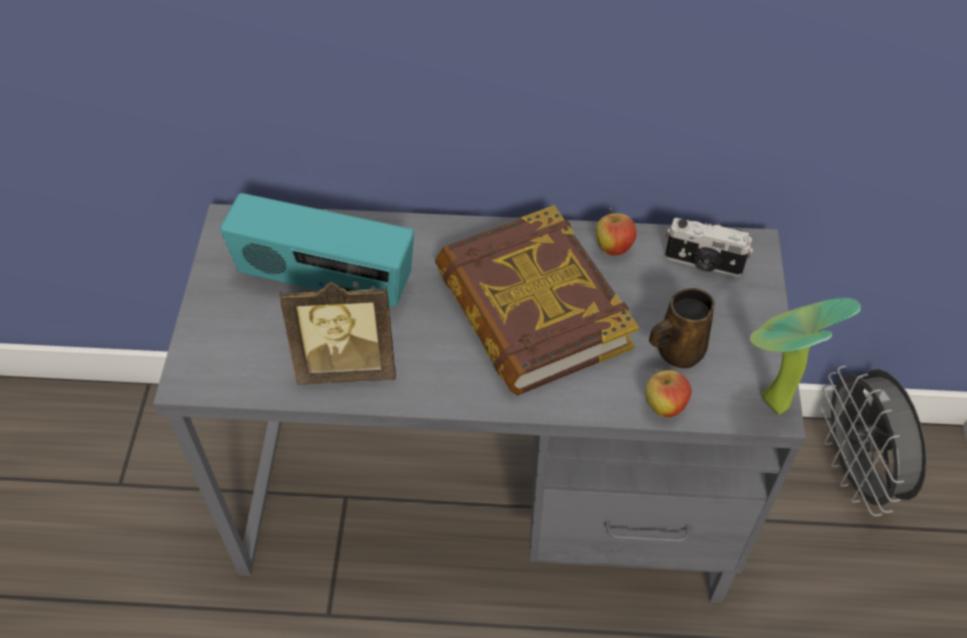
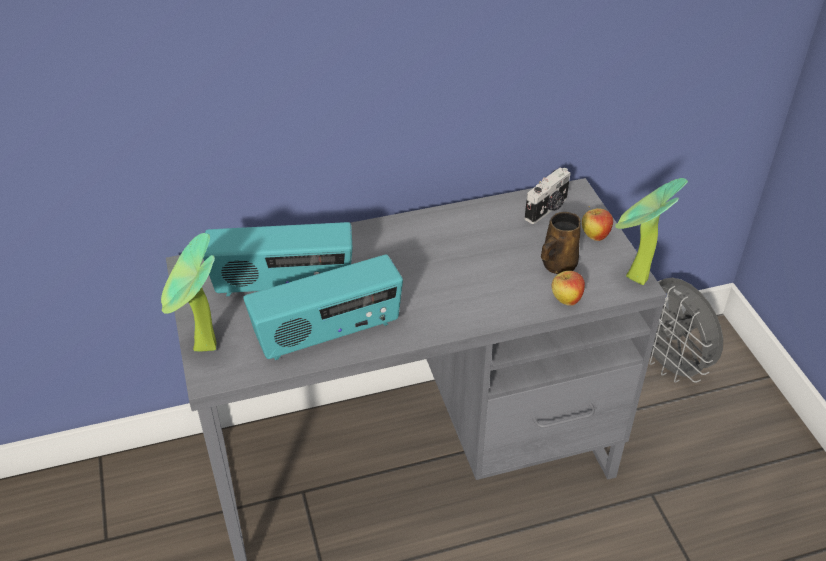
camera: 20 degrees left, 10 degrees down
(196, 343) = (203, 351): none -> potted plant
(347, 365) = (328, 334): picture frame -> radio
(531, 310) = (444, 266): book -> none
(613, 247) = (481, 214): apple -> apple (594, 236)
(703, 264) = (547, 209): camera -> camera turned 45 degrees counterclockwise

